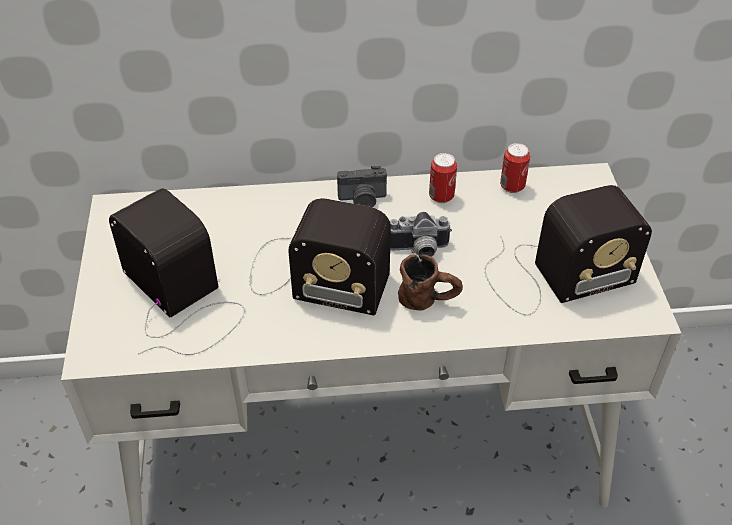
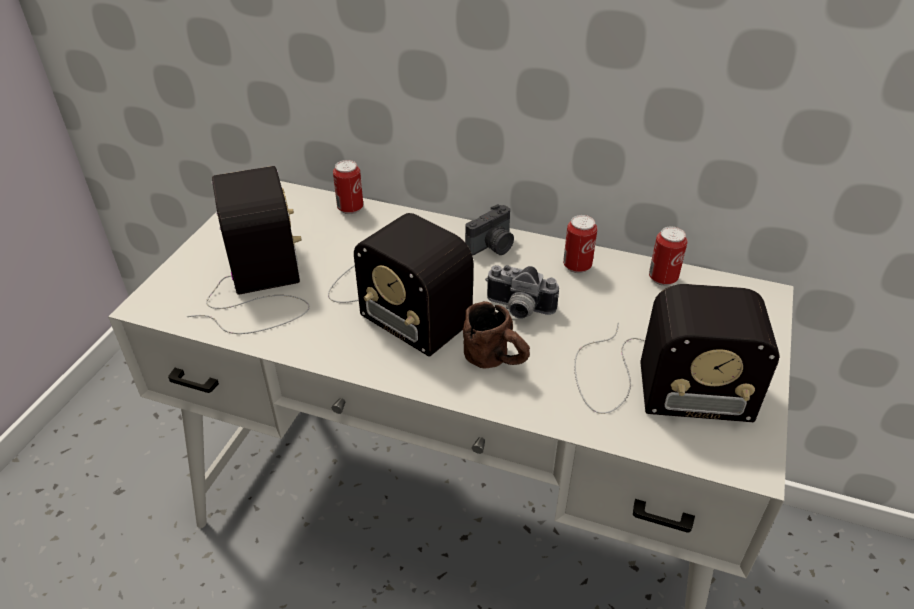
camera: 25 degrees right, 5 degrees down
(213, 201) = (350, 208): none -> can
(362, 200) = (492, 247): camera -> camera turned 60 degrees counterclockwise

